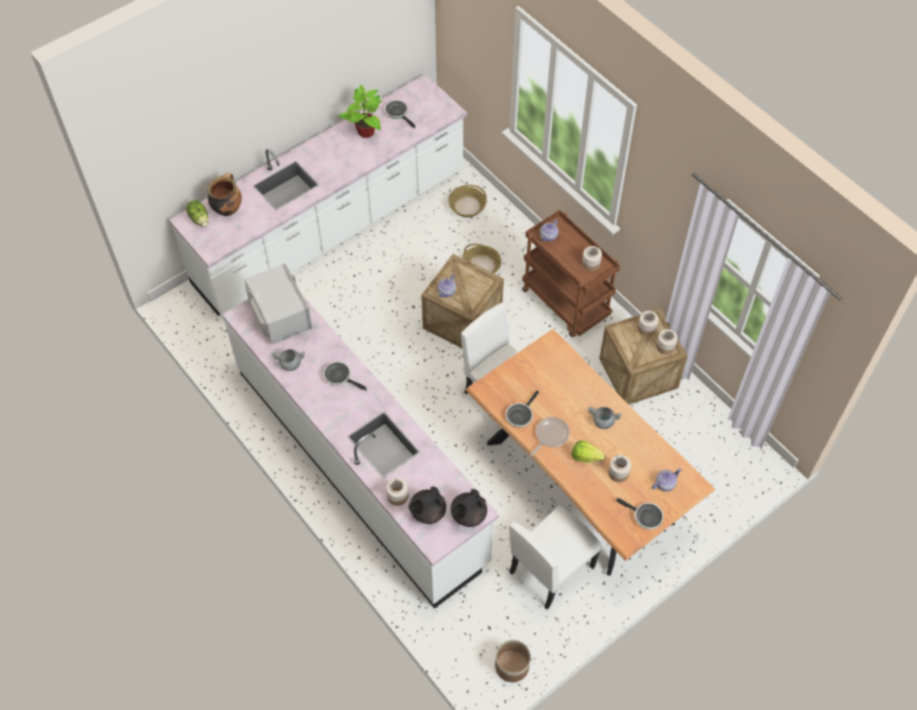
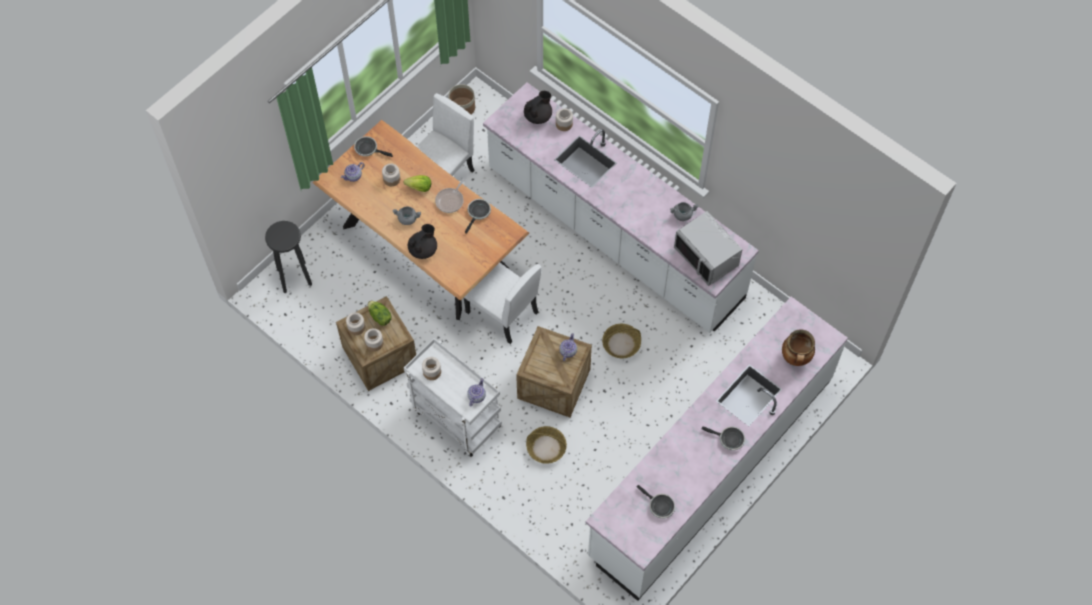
camera: 170 degrees right, 5 degrees up
(200, 219) = (818, 343): lettuce -> lettuce (379, 317)
(340, 377) = (637, 210): frying pan -> frying pan (729, 439)
(366, 132) = (687, 474): potted plant -> none
(467, 206) = (574, 519): basket -> basket (621, 344)
(468, 515) = (506, 118): black teapot -> black teapot (423, 249)
(566, 304) = (455, 418): brown cart -> white cart
(731, 472) = (294, 276): none -> black stool

